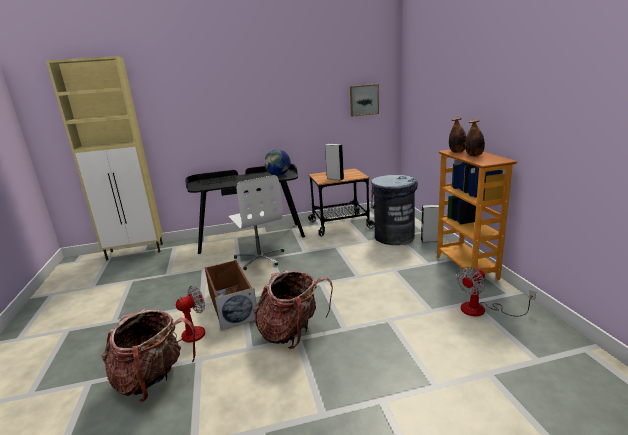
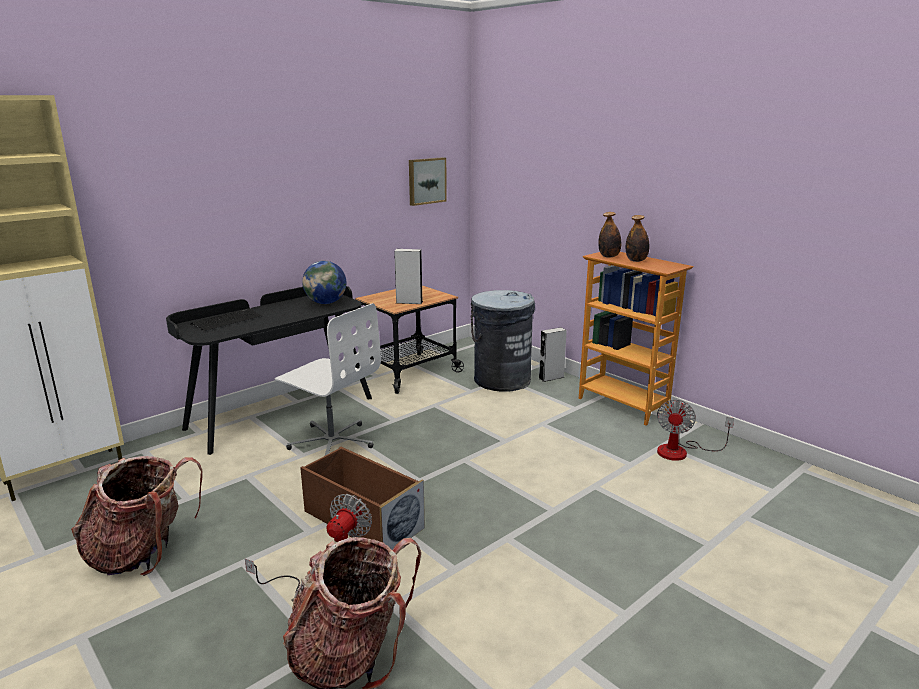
camera: 30 degrees left, 0 degrees up
(292, 333) = (491, 533): backpack -> backpack (143, 553)

